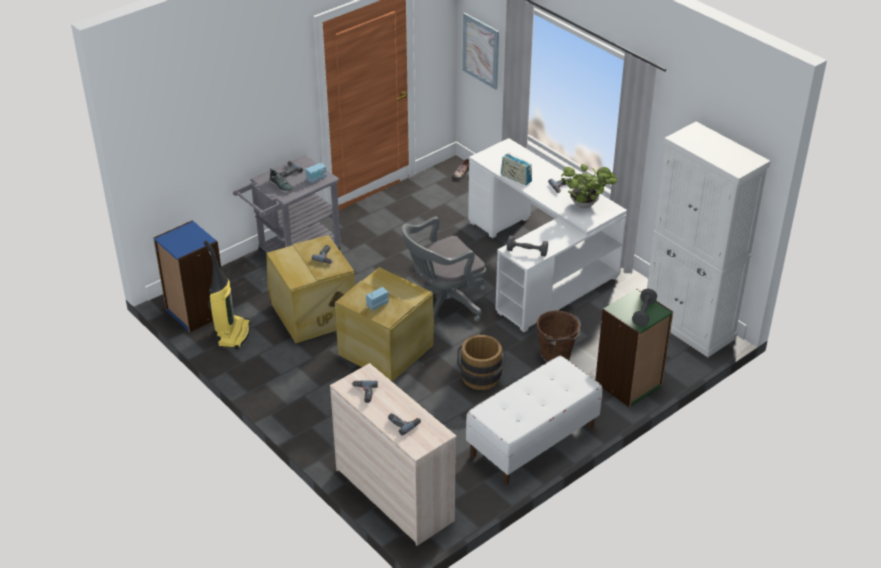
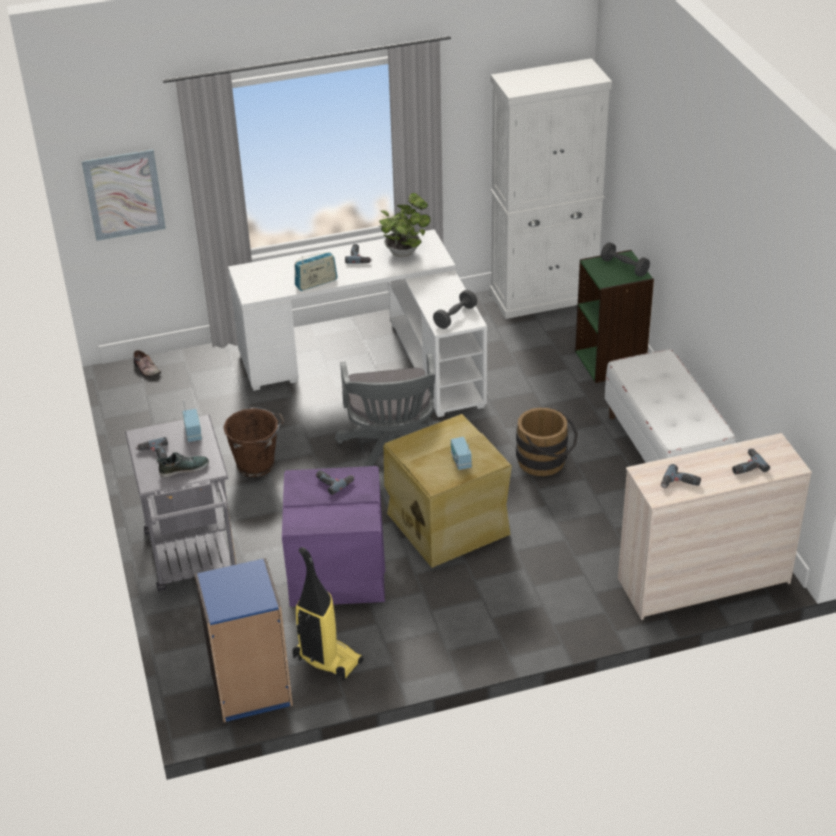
camera: 65 degrees left, 0 degrees up
(313, 315) = (338, 571): beige storage box -> purple storage box
(556, 355) = (537, 396): brown bucket -> brown bucket (257, 464)

